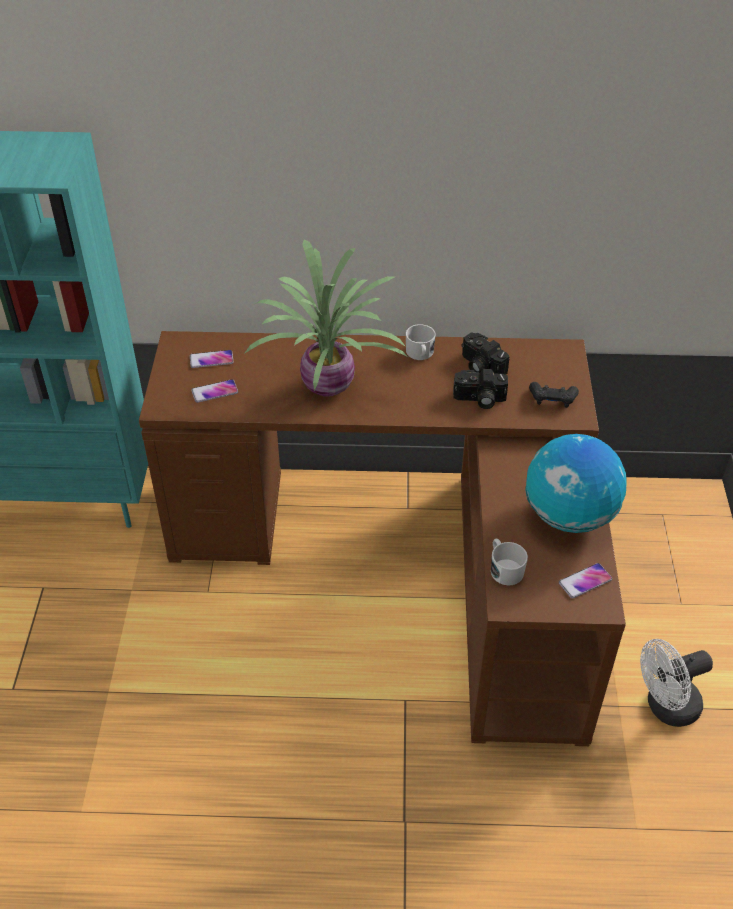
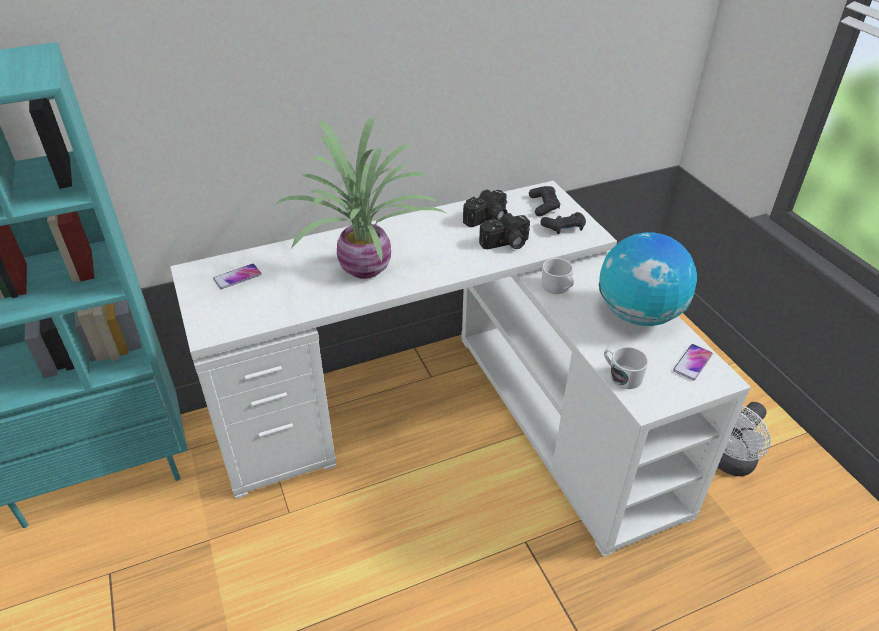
camera: 25 degrees left, 5 degrees down
(215, 392) = (257, 303): phone -> none
(412, 557) = (459, 415): brown desk -> white desk
(420, 354) = (430, 223): white mug -> white mug (558, 287)
(480, 366) = (487, 219): camera -> camera turned 60 degrees counterclockwise
(550, 367) = (544, 206): none -> black game controller

